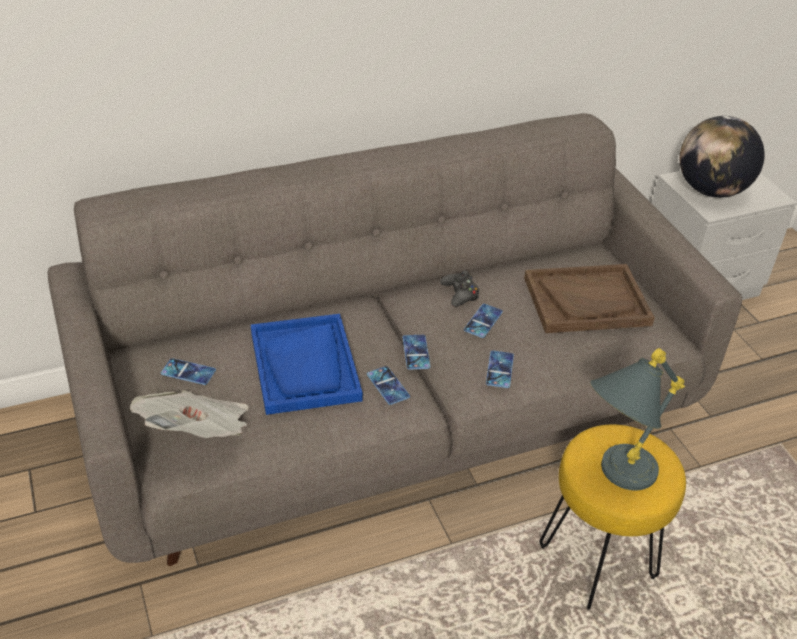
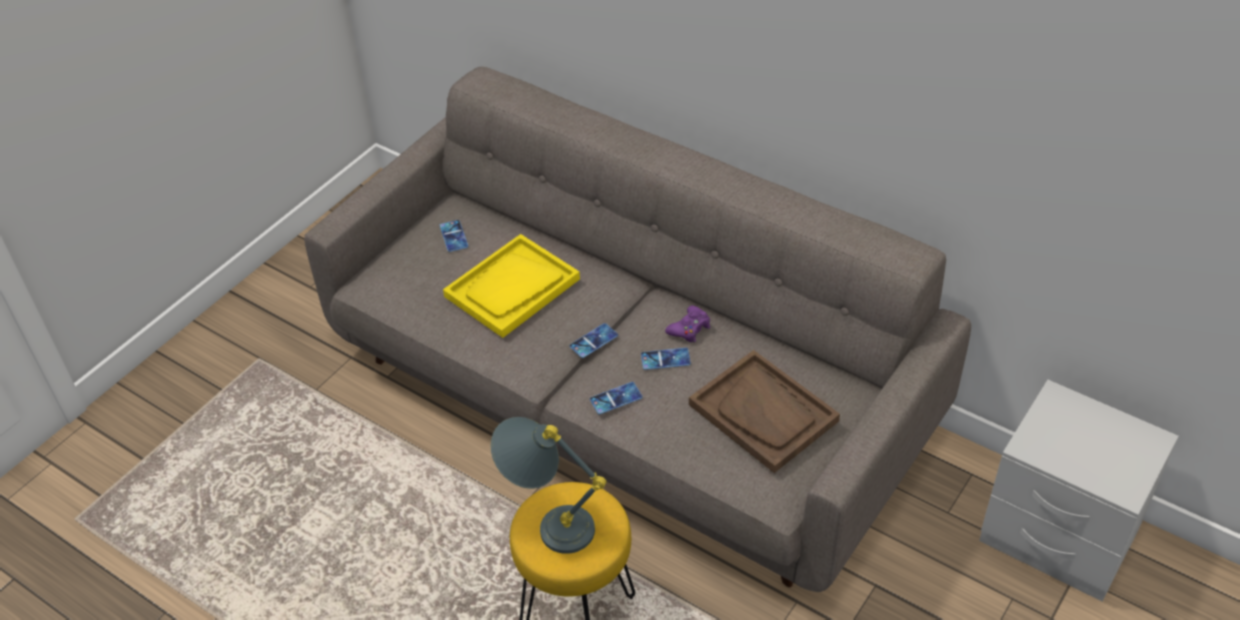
camera: 60 degrees right, 5 degrees up
(198, 434) = (399, 276): newspaper -> none
(305, 366) = (512, 288): blue tray -> yellow tray
(388, 385) = (536, 344): phone -> none
(460, 294) = (689, 329): black game controller -> purple game controller
(711, 190) = (1068, 432): globe -> none

